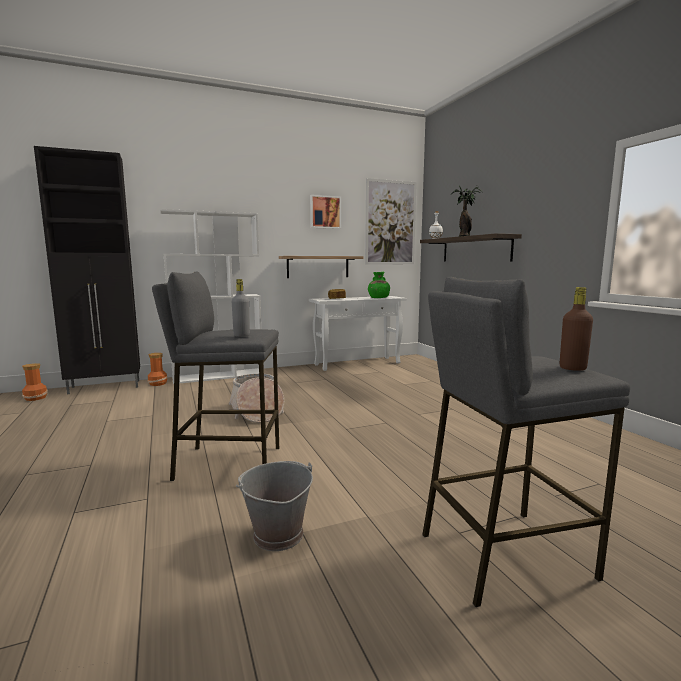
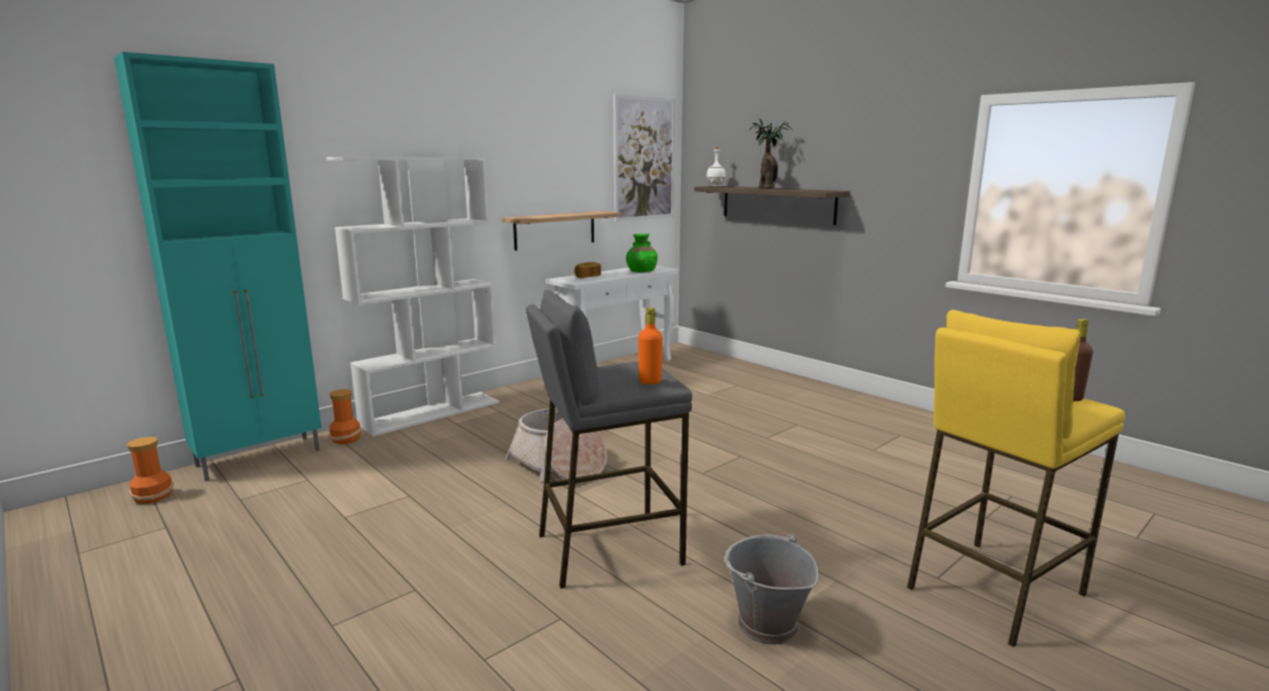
camera: 20 degrees left, 5 degrees up
(106, 387) = (261, 458): black cabinet -> turquoise cabinet
(241, 335) = (650, 381): grey bottle -> orange bottle
(325, 212) = (562, 147): picture -> none
(503, 554) = (992, 590): grey stool -> yellow stool

